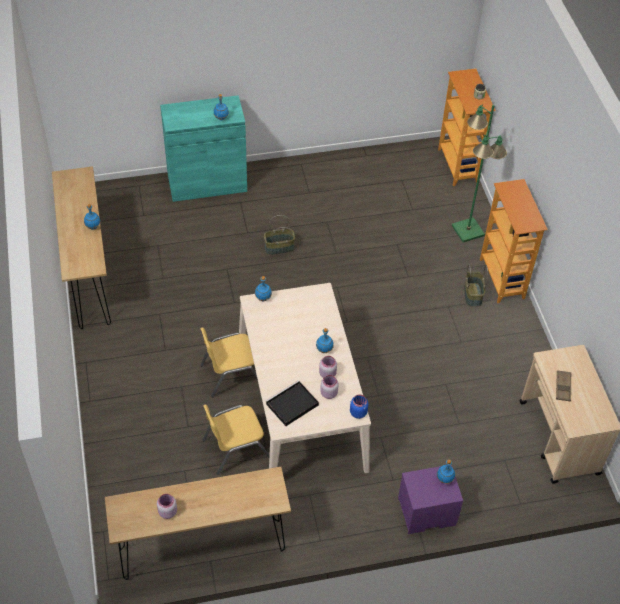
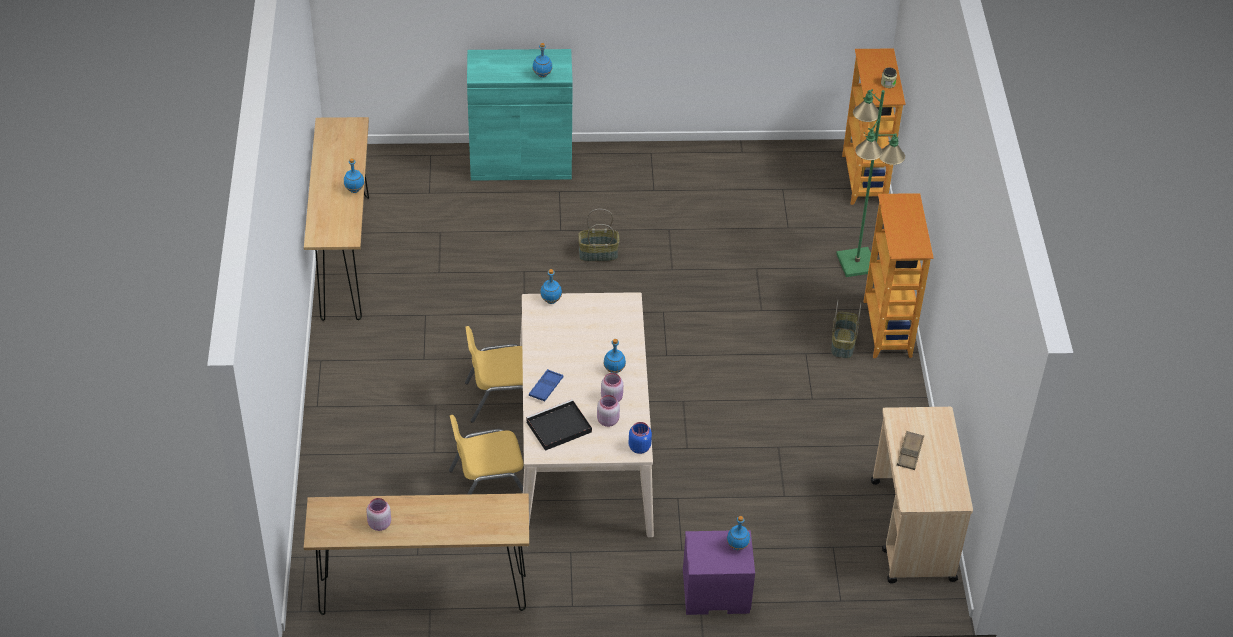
camera: 10 degrees right, 5 degrees down
(275, 372) = (546, 387): none -> blue tray

